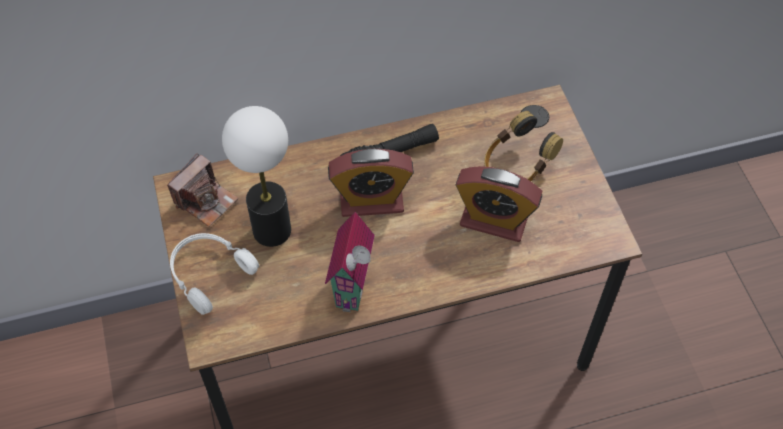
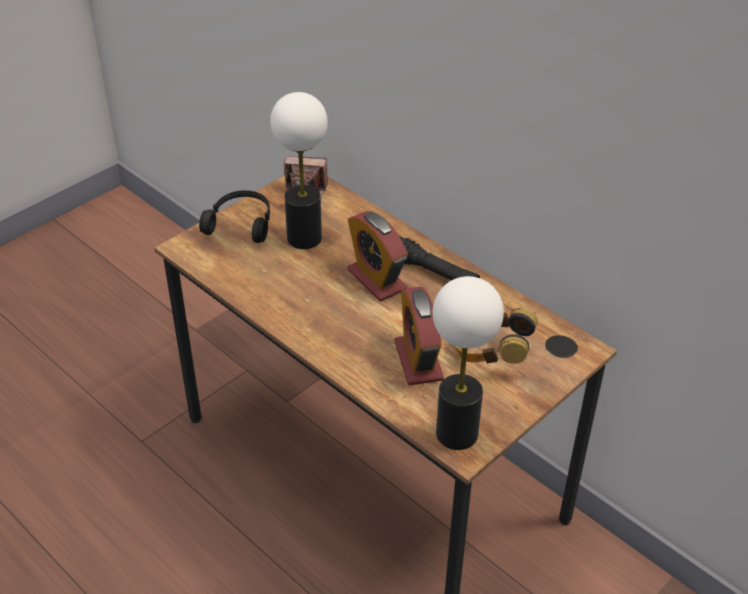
camera: 60 degrees right, 15 degrees down
(209, 273) = (241, 223): white headphones -> black headphones
(355, 288) = (284, 303): toy house -> none
(590, 236) = (456, 433): none -> table lamp

